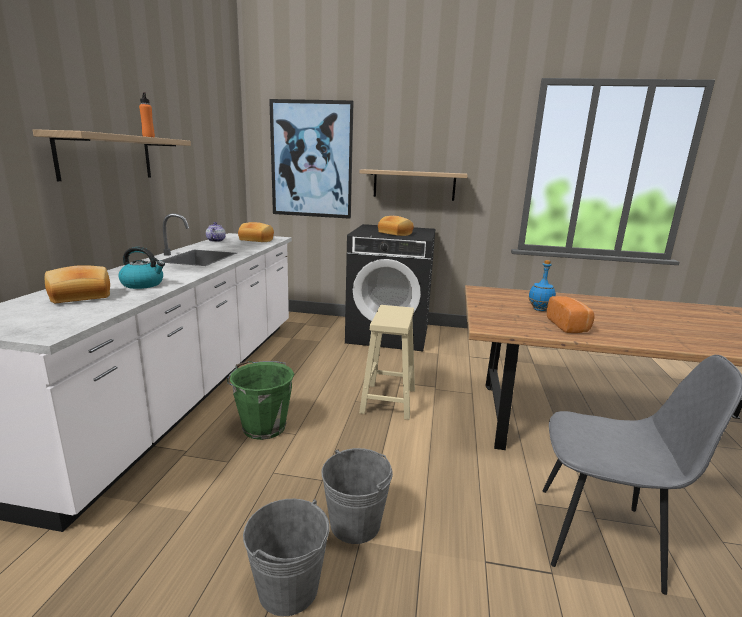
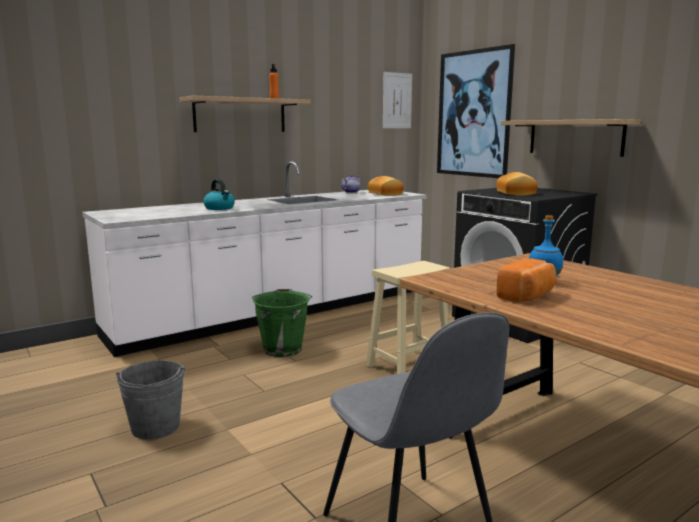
camera: 45 degrees right, 5 degrees down
(80, 297) = (173, 209): bread -> none
(230, 142) = (397, 100): none -> picture
(355, 524) = (240, 420): grey bucket -> none

